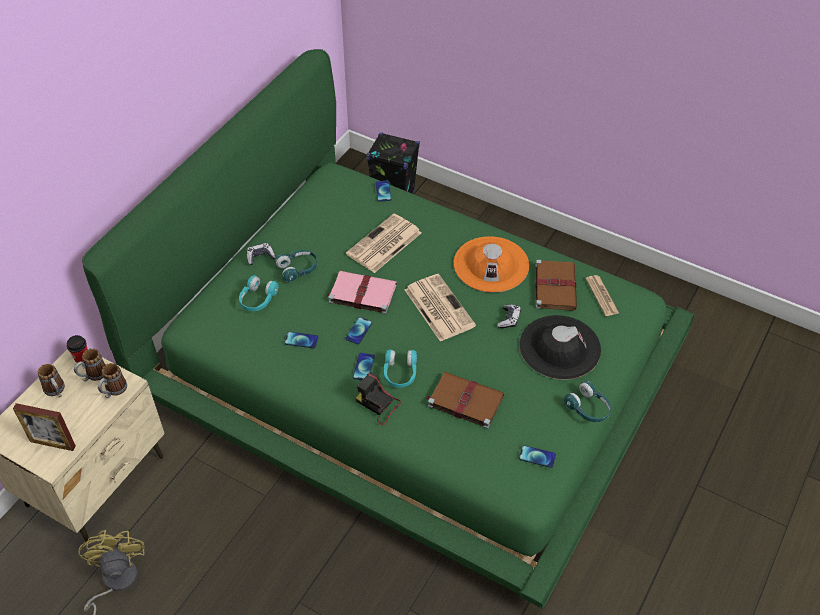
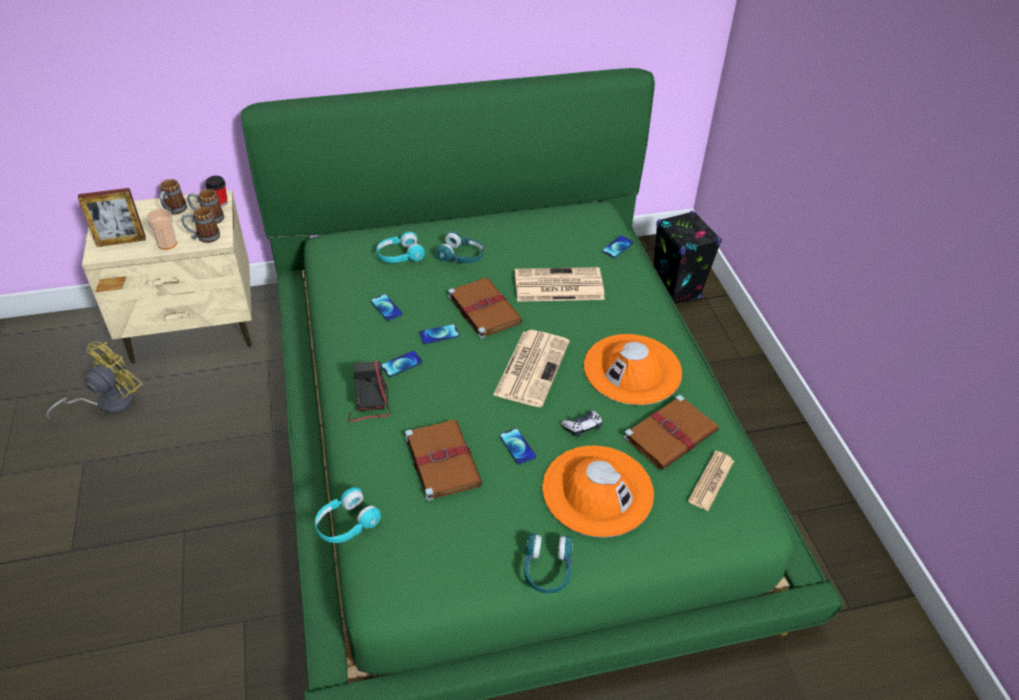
camera: 45 degrees right, 5 degrees down
(53, 443) = (121, 241): picture frame -> picture frame turned 75 degrees counterclockwise
(93, 417) = (167, 244): none -> cup
(260, 257) = (447, 229): game controller -> none
(361, 293) = (483, 309): pink book -> brown book
(400, 373) = (422, 393): turquoise headphones -> turquoise headphones (346, 524)
(537, 457) = (434, 566): phone -> phone (517, 447)
(559, 347) = (597, 490): black hat -> orange hat

